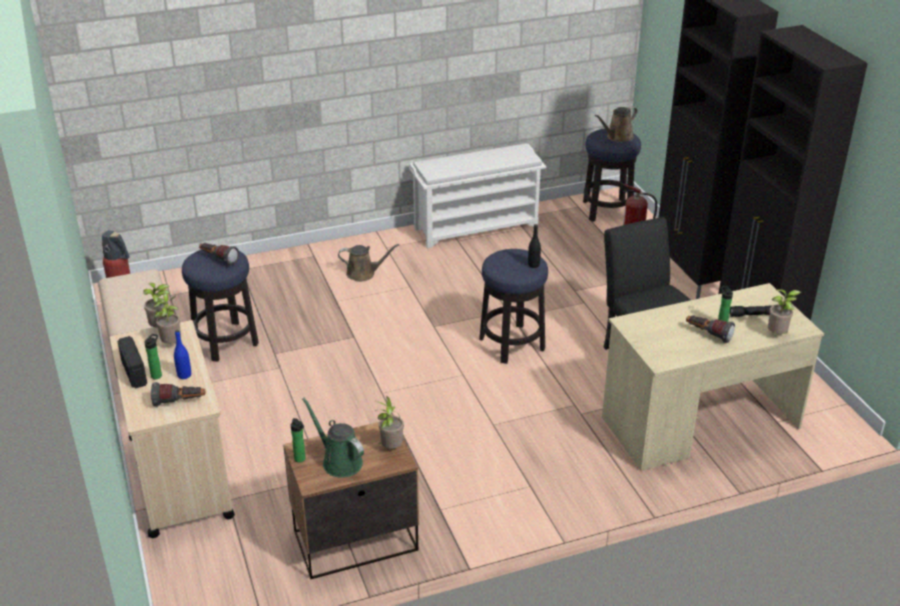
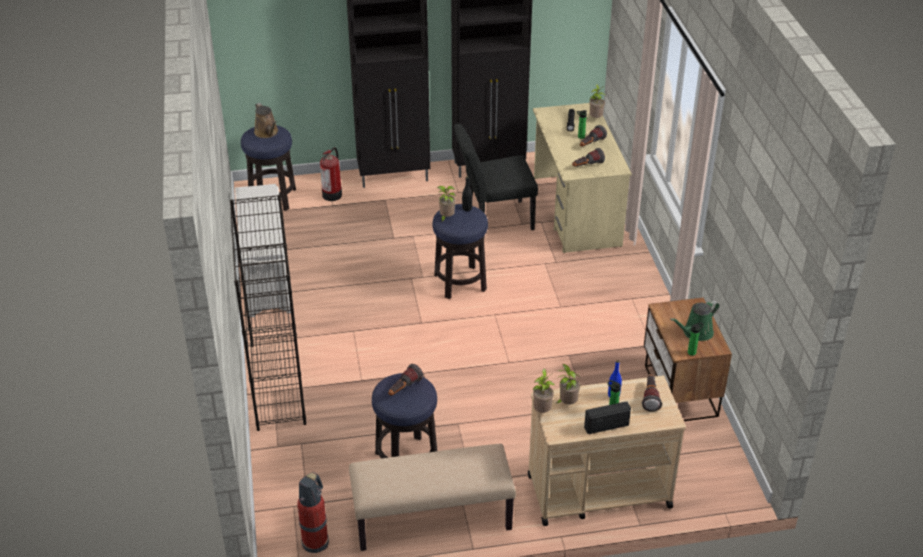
camera: 80 degrees left, 5 degrees up
(325, 256) = (277, 383): none -> black bookcase
(363, 274) = (320, 358): brown watering can -> none
(390, 448) = (682, 307): potted plant -> potted plant (446, 218)
(652, 334) = (587, 166): none -> flashlight

